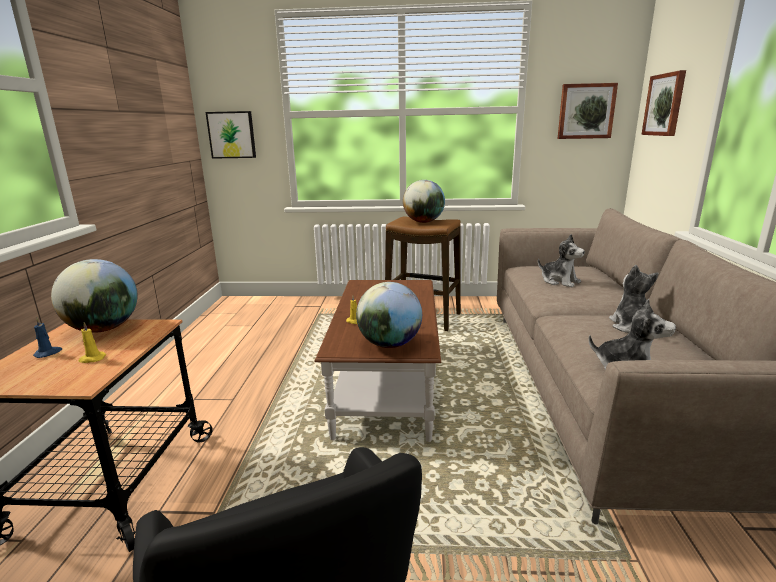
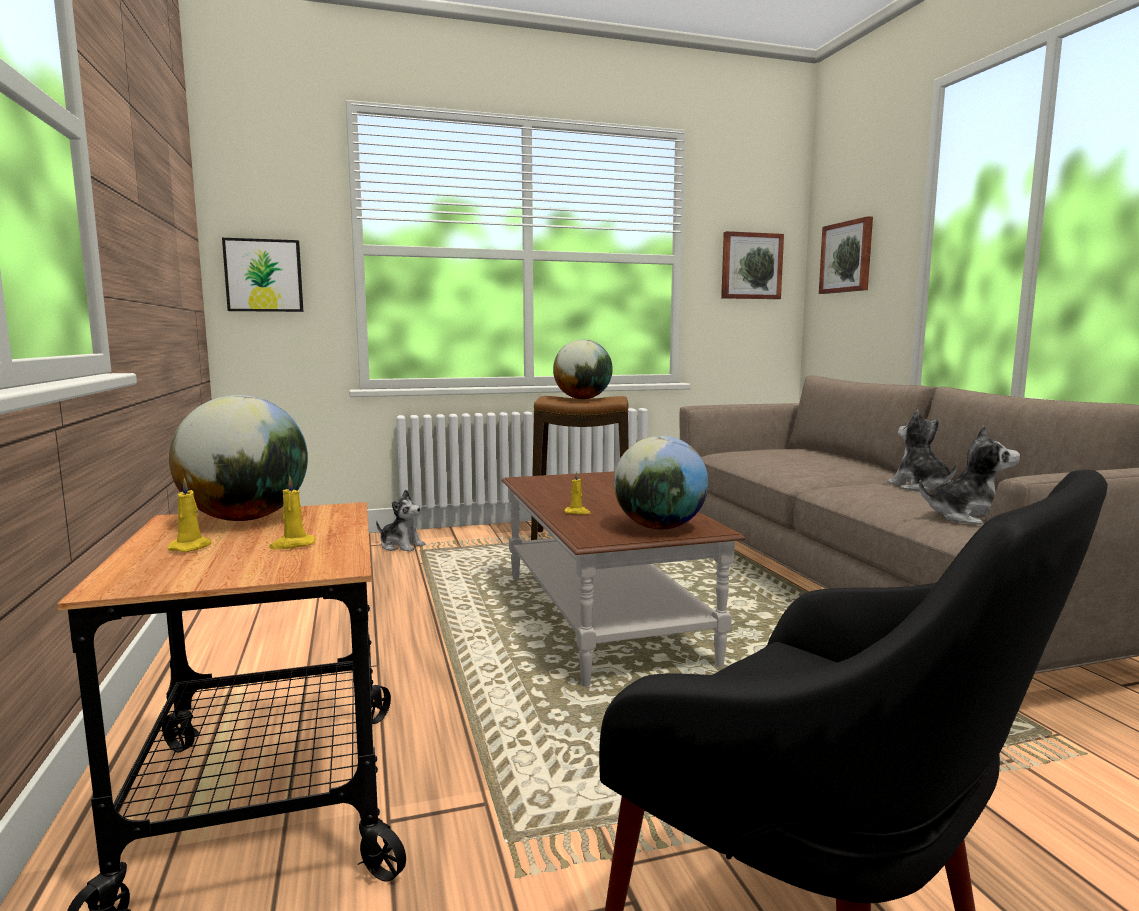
camera: 20 degrees left, 10 degrees down
(48, 353) = (192, 547): blue candle -> yellow candle
(559, 281) = (786, 460): plush toy -> plush toy (401, 546)

